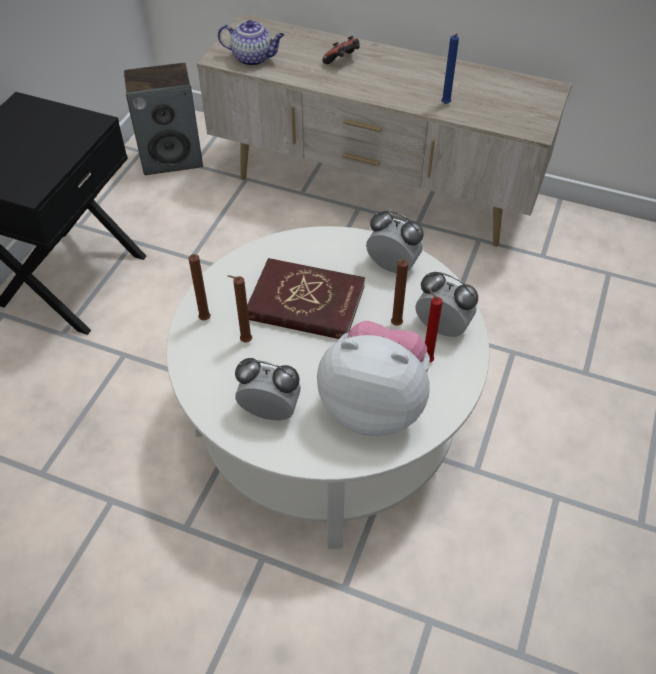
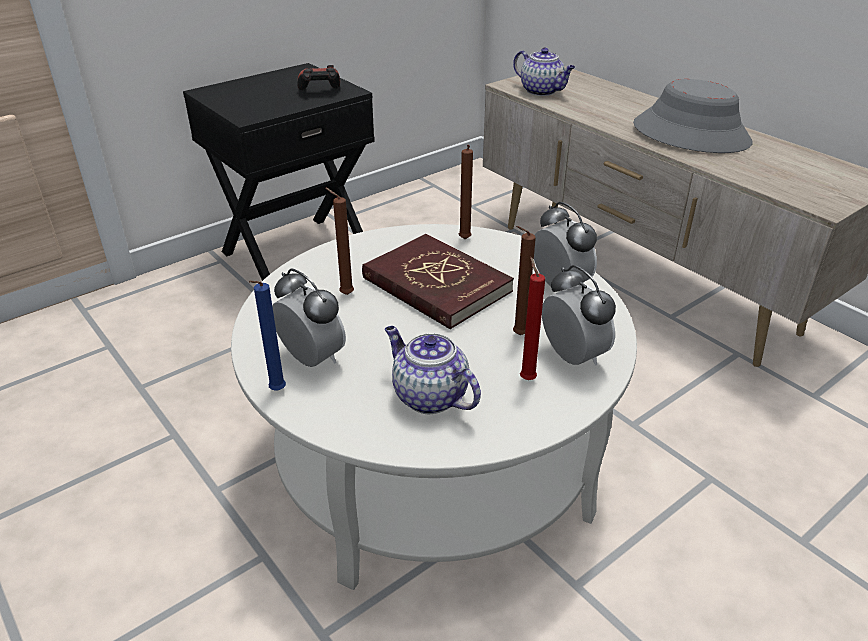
camera: 30 degrees right, 15 degrees down
(172, 158) = (456, 196): speaker -> none
(205, 320) = (324, 266): brown candle -> brown candle (464, 240)
(342, 61) = (632, 110): game controller -> game controller (320, 92)
(374, 405) = (428, 396): plush toy -> teapot
(404, 78) = (691, 134): none -> grey hat
(445, 105) = (722, 162): blue candle -> blue candle (276, 392)

